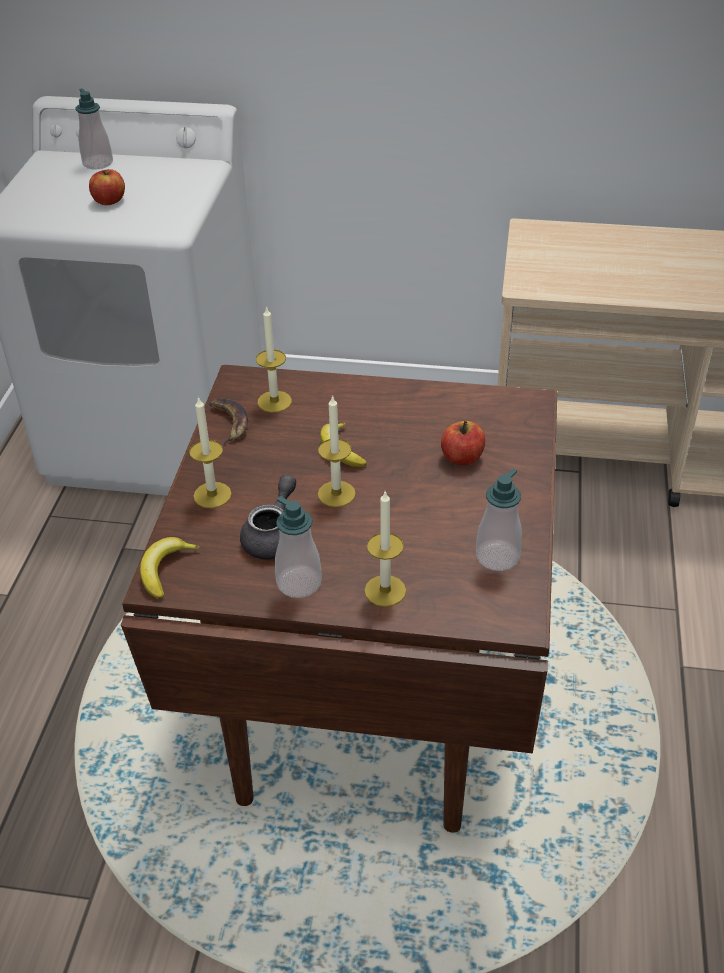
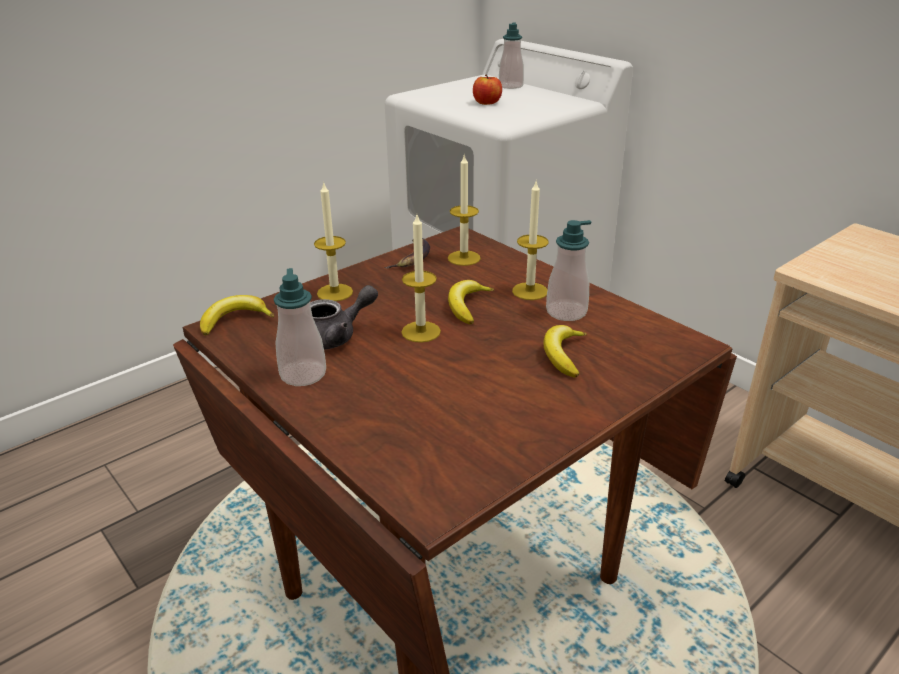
camera: 40 degrees right, 10 degrees down
(385, 591) = (355, 415): candle -> candle (530, 291)
(462, 457) = (563, 355): apple -> banana
(497, 556) = (487, 443): soap dispenser -> soap dispenser (566, 312)

